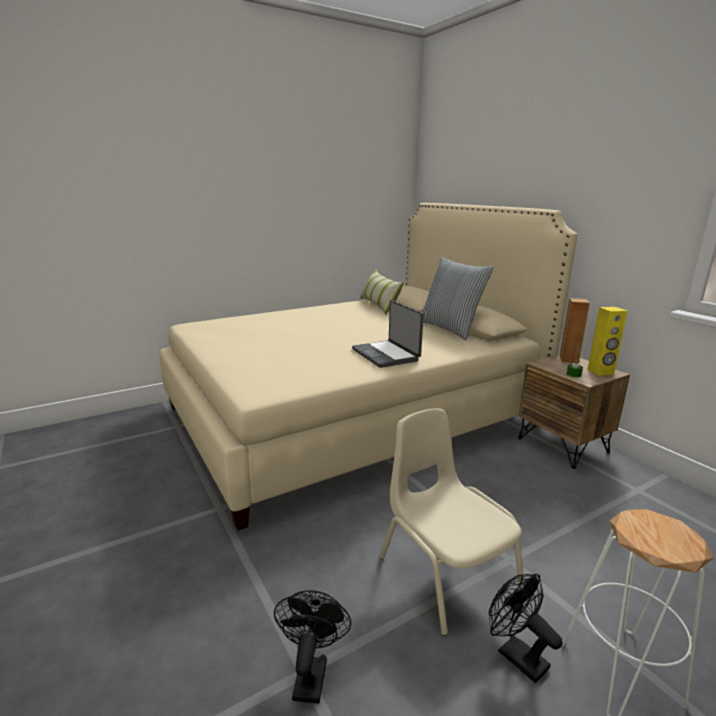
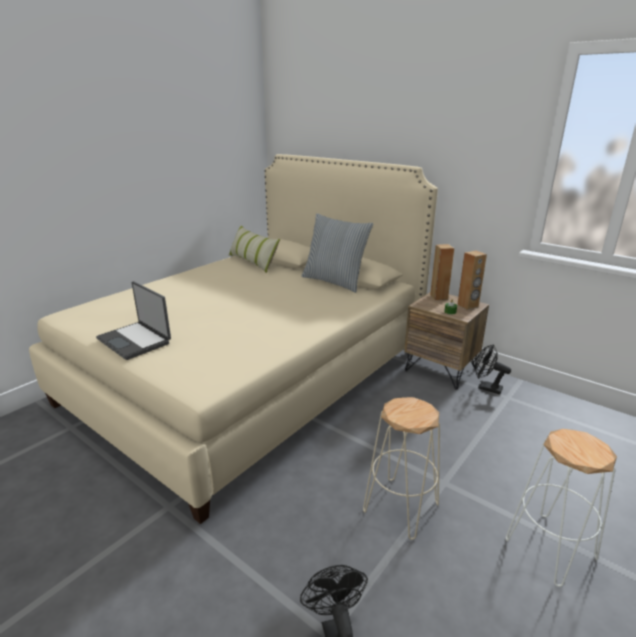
camera: 20 degrees left, 5 degrees up
(386, 355) = (296, 320): laptop -> laptop (135, 341)
(446, 571) = (401, 507): beige chair -> beige stool
(516, 655) = (479, 560): black fan -> black fan (486, 388)
(600, 372) = (468, 305): yellow speaker -> brown speaker

